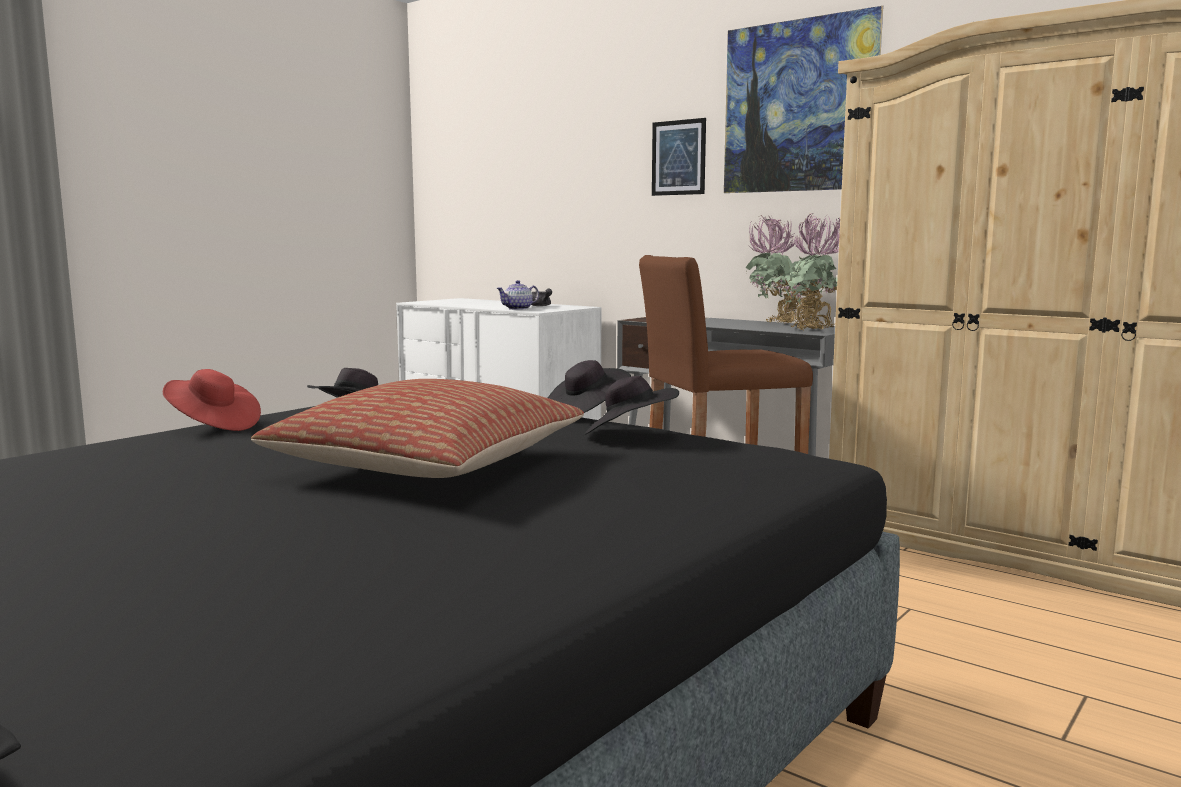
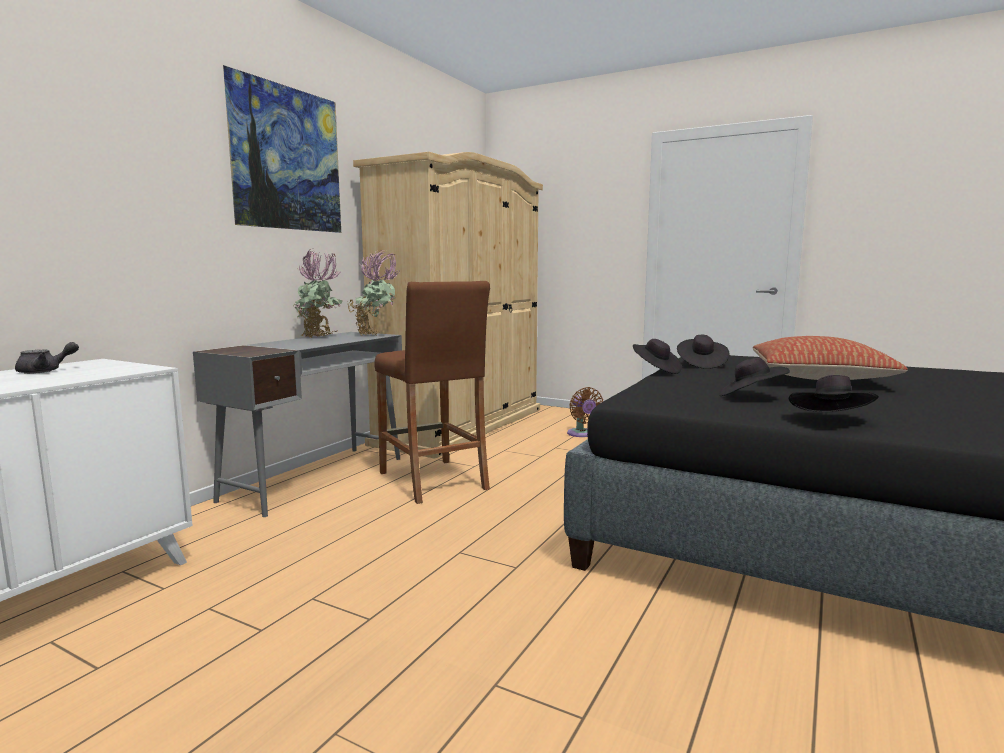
camera: 100 degrees left, 0 degrees up
(213, 425) = (831, 420): red hat -> black hat
(518, 309) = (93, 374): teapot -> none
(678, 157) = (182, 180): picture -> none
(1039, 646) = (581, 434): none -> brown fan

